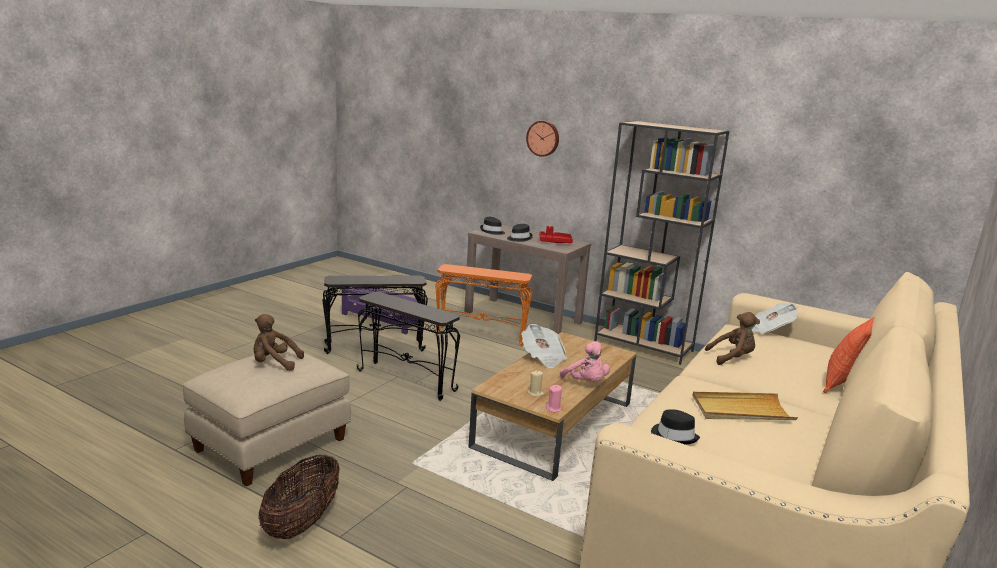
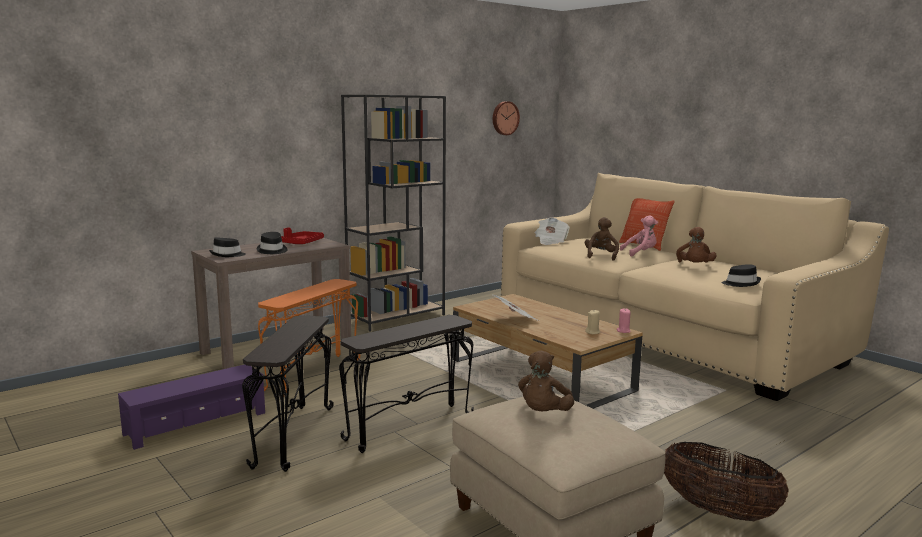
camera: 70 degrees left, 5 degrees down
(543, 138) = (235, 127): wall clock -> wall clock (504, 118)
(586, 383) = (574, 315): pink plush toy -> pink plush toy (640, 253)
(741, 410) = (694, 266): beige tray -> brown plush toy

